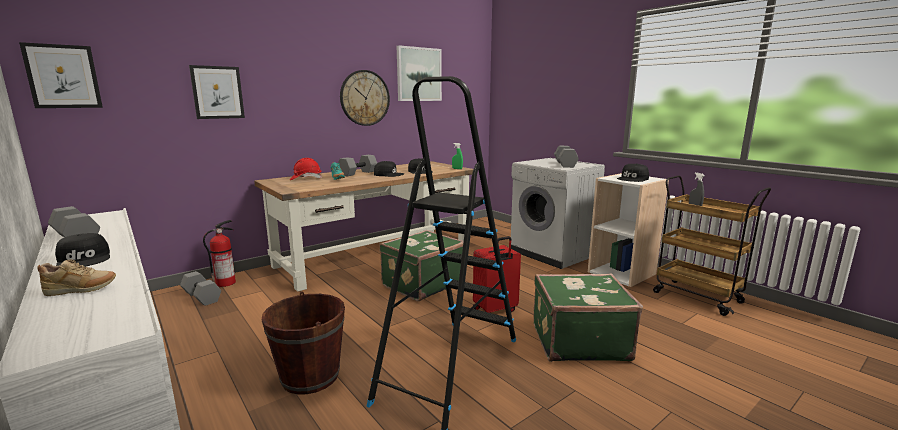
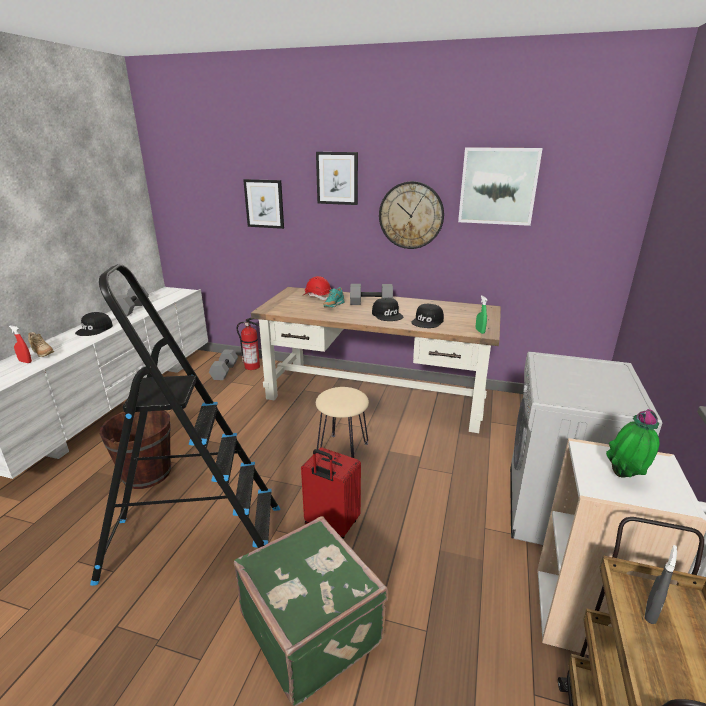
camera: 55 degrees right, 10 degrees up
(63, 76) = (172, 189): picture -> picture (337, 178)
(79, 302) = (25, 361): none -> red spray bottle
(421, 284) = (342, 450): green suitcase -> beige stool
(564, 164) = (588, 388): grey dumbbell -> none
(633, 179) = (625, 477): black cap -> potted plant

